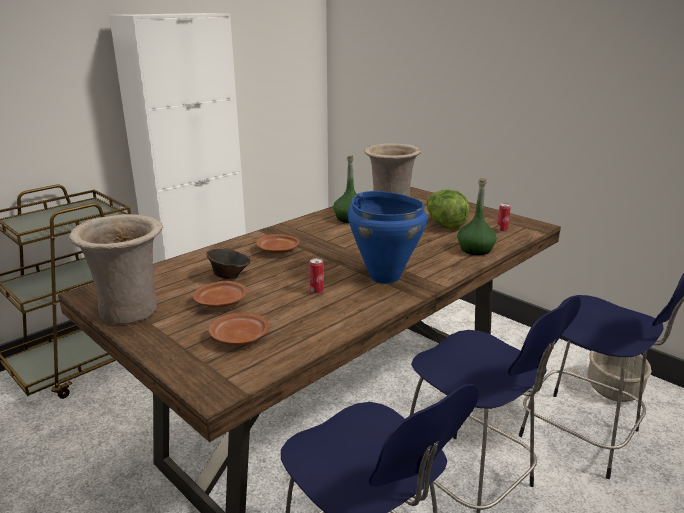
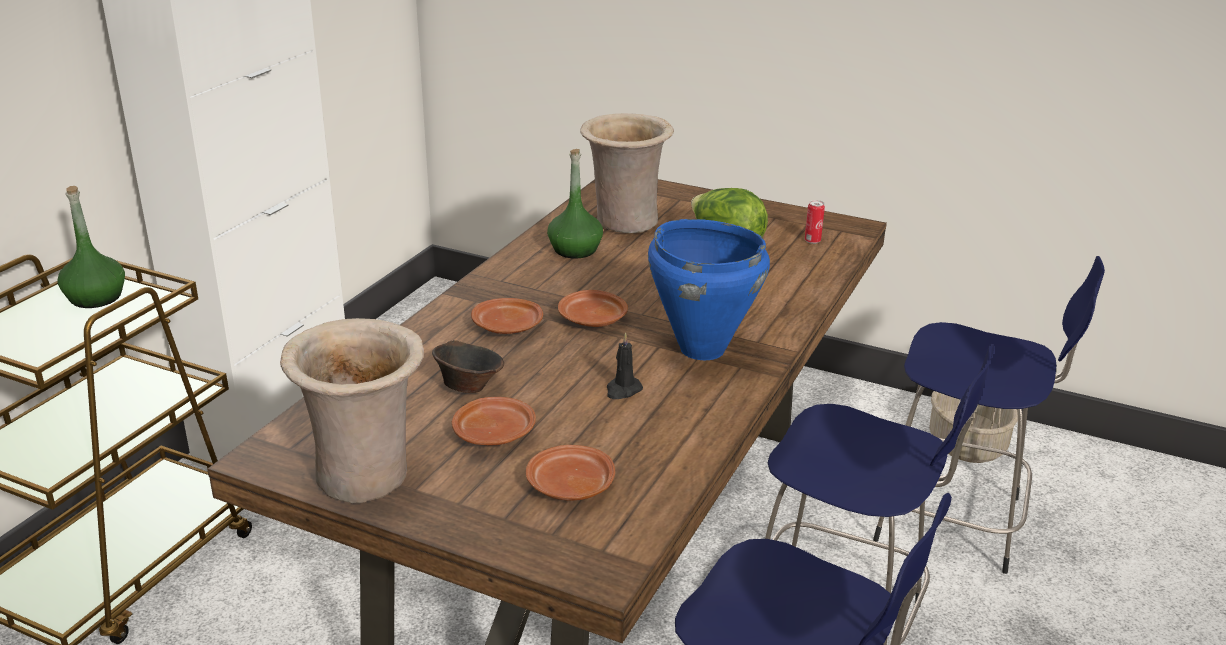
camera: 20 degrees left, 5 degrees up
(316, 291) = (623, 390): can -> black candle
(330, 253) = (592, 320): none -> brown plate
(475, 250) = (797, 281): green bottle -> green bottle (96, 298)

